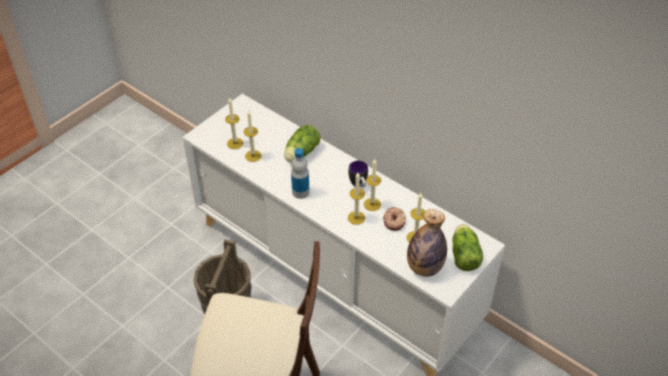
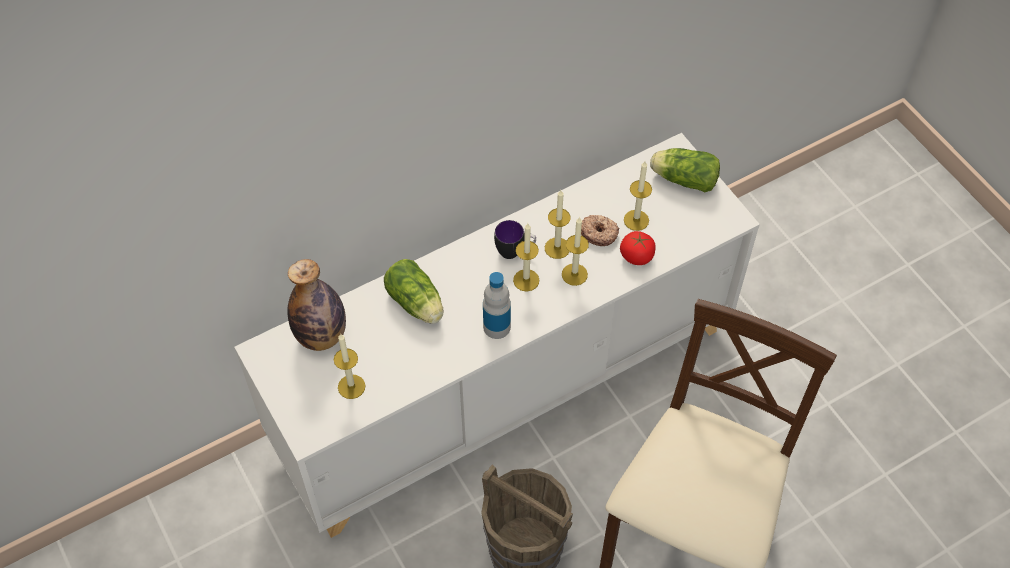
camera: 70 degrees left, 10 degrees up
(253, 156) = (392, 368): candle -> candle (526, 280)
(386, 245) = (636, 256): none -> tomato
(424, 268) = (689, 228): bottle -> bottle (321, 335)

